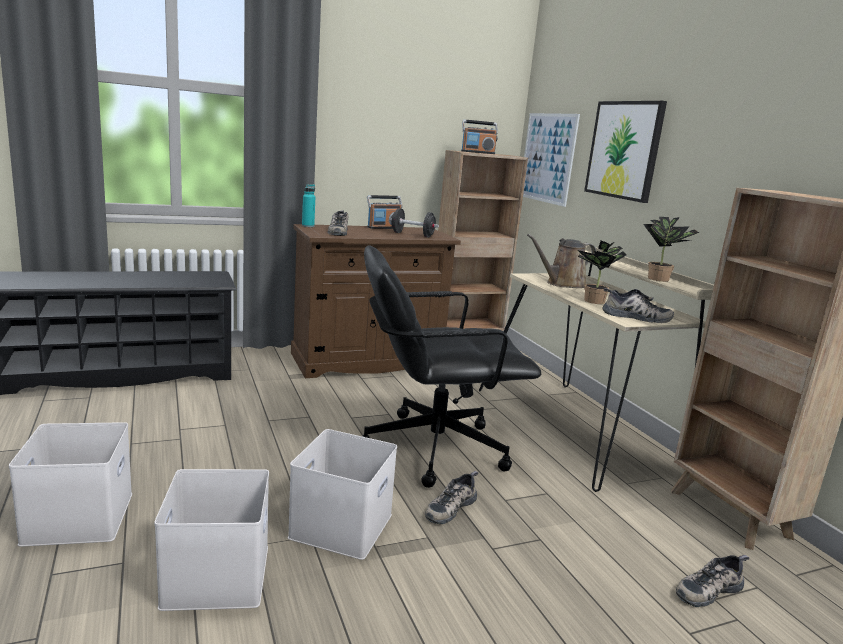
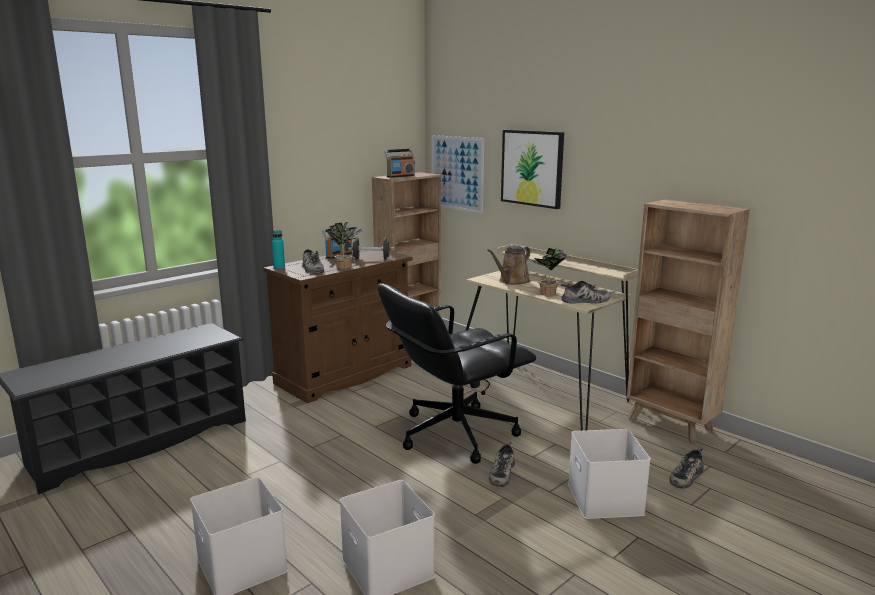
camera: 20 degrees left, 0 degrees up
(342, 527) = (442, 509): white storage box -> white storage box (606, 500)
(661, 279) = (589, 268): potted plant -> potted plant (346, 266)

